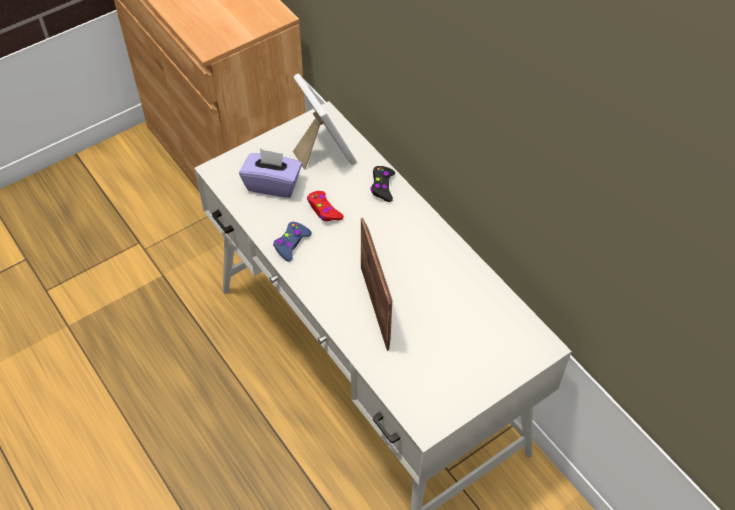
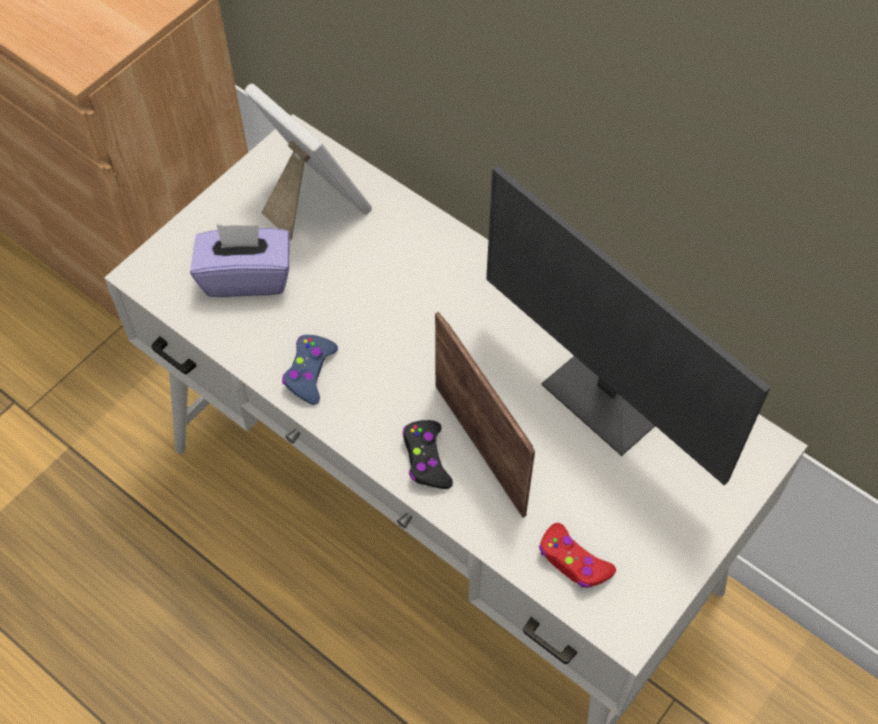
camera: 15 degrees left, 5 degrees up
(324, 210) = (345, 302): red game controller -> red game controller (573, 561)
(382, 186) = (426, 240): black game controller -> black game controller (426, 459)
(460, 296) = (609, 396): none -> monitor

